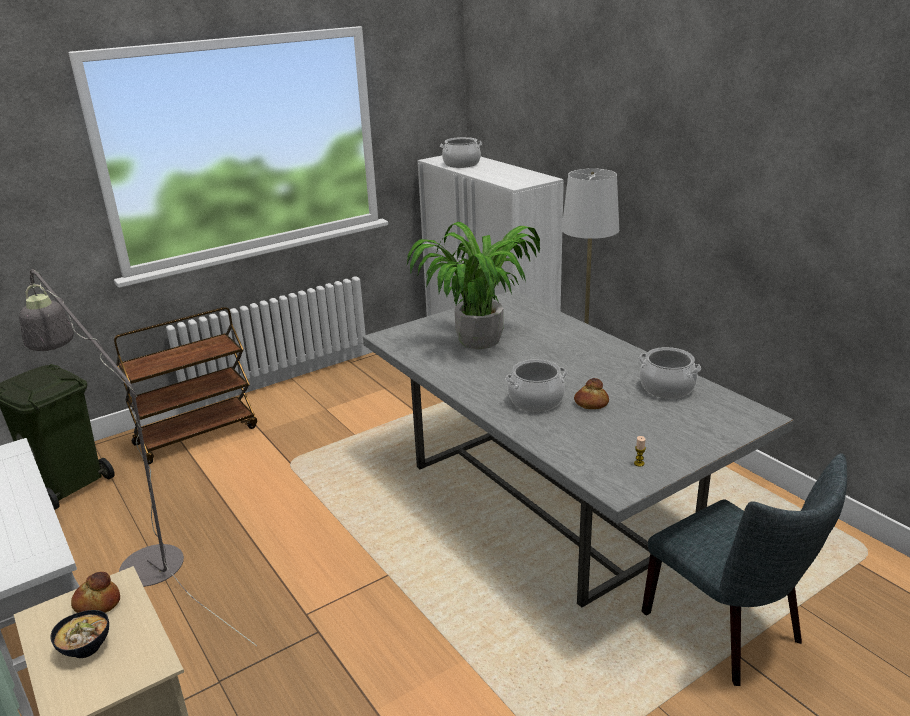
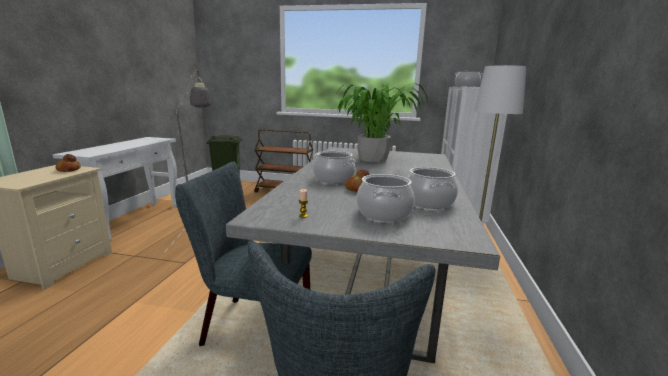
camera: 45 degrees right, 10 degrees down
(86, 648) = (33, 175): bowl -> none
(540, 624) = (251, 327): none -> grey chair
(672, 422) = (383, 213): none -> cooking pot

